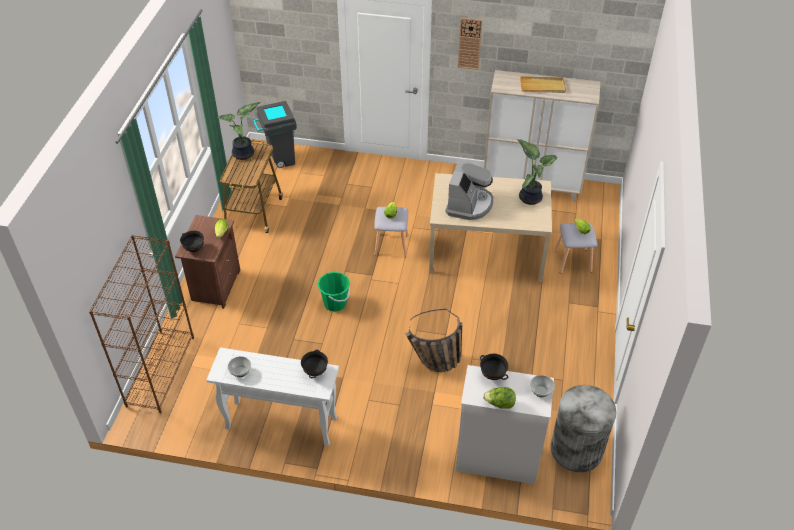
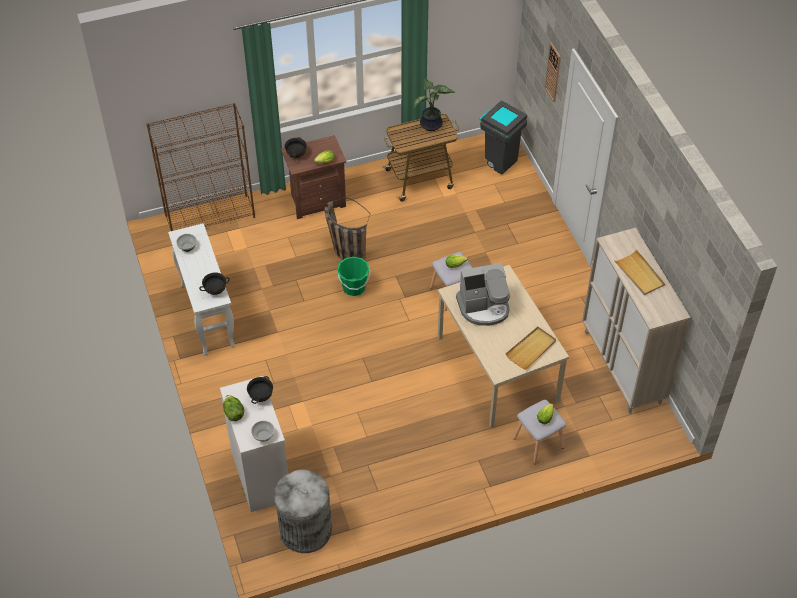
camera: 60 degrees right, 5 degrees up
(434, 364) = (333, 387): basket -> basket (344, 249)
(469, 43) = (629, 184): wall clock -> wall clock (553, 72)
(530, 197) = (531, 349): potted plant -> beige tray

